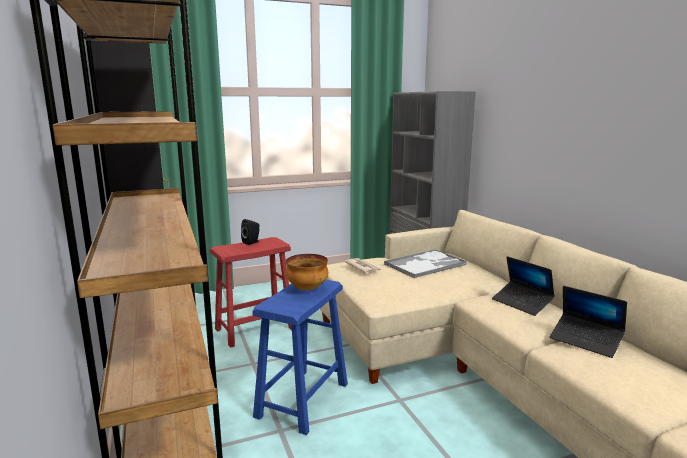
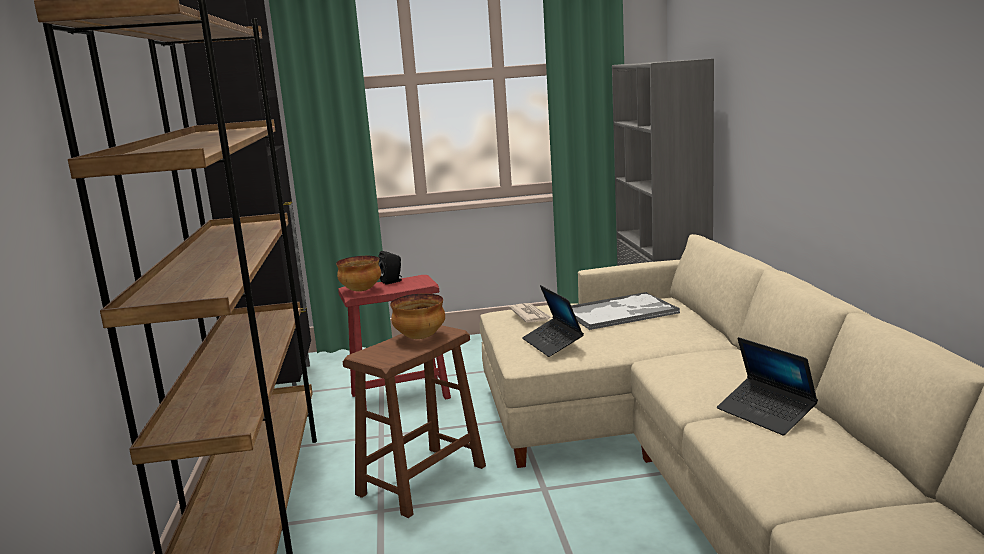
camera: 15 degrees right, 0 degrees up
(231, 249) = (361, 290): none -> bowl
(302, 400) = (421, 480): blue stool -> brown stool
(522, 303) = (716, 365): laptop -> laptop (552, 343)

